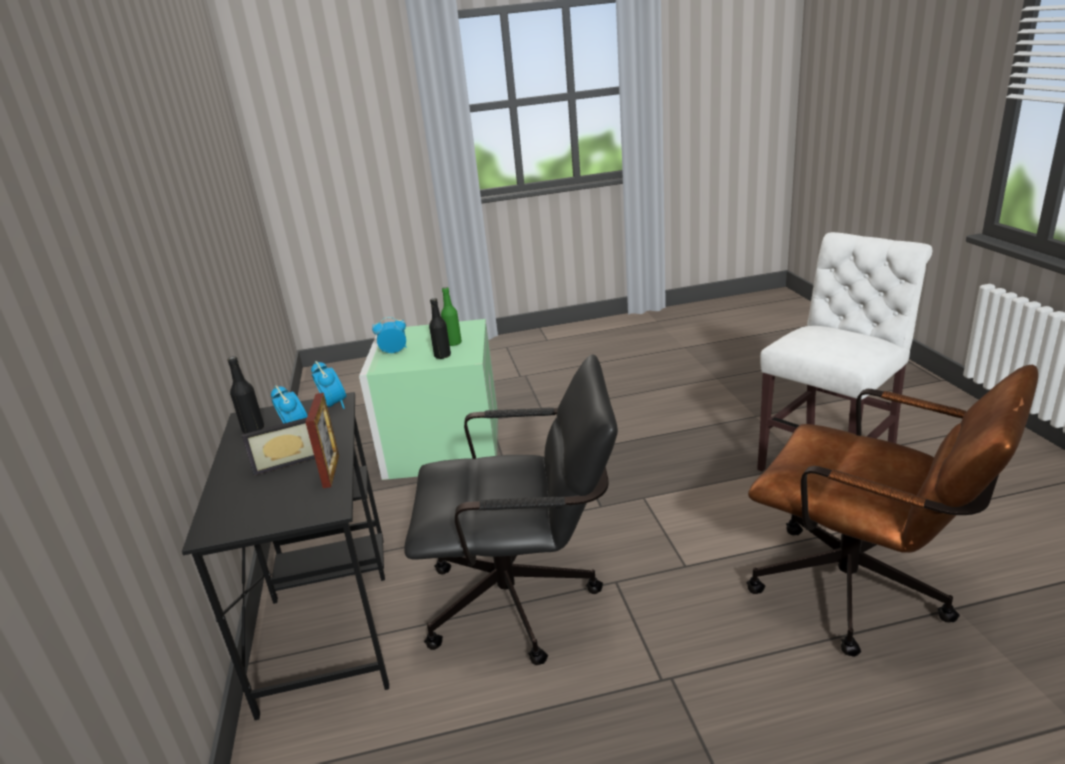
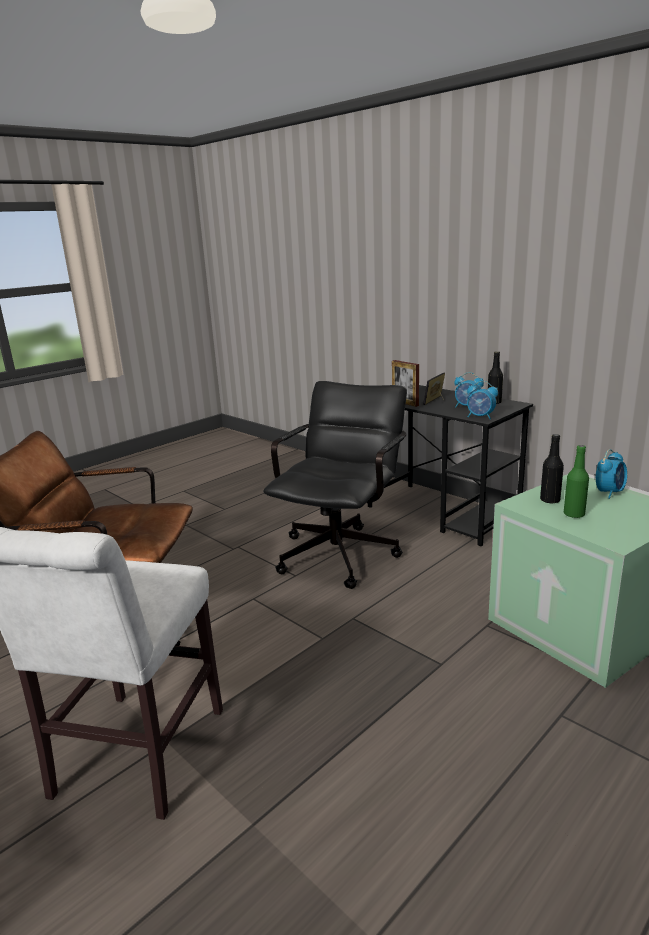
camera: 145 degrees right, 5 degrees down
(527, 600) = (342, 550): black office chair -> black office chair turned 150 degrees clockwise

